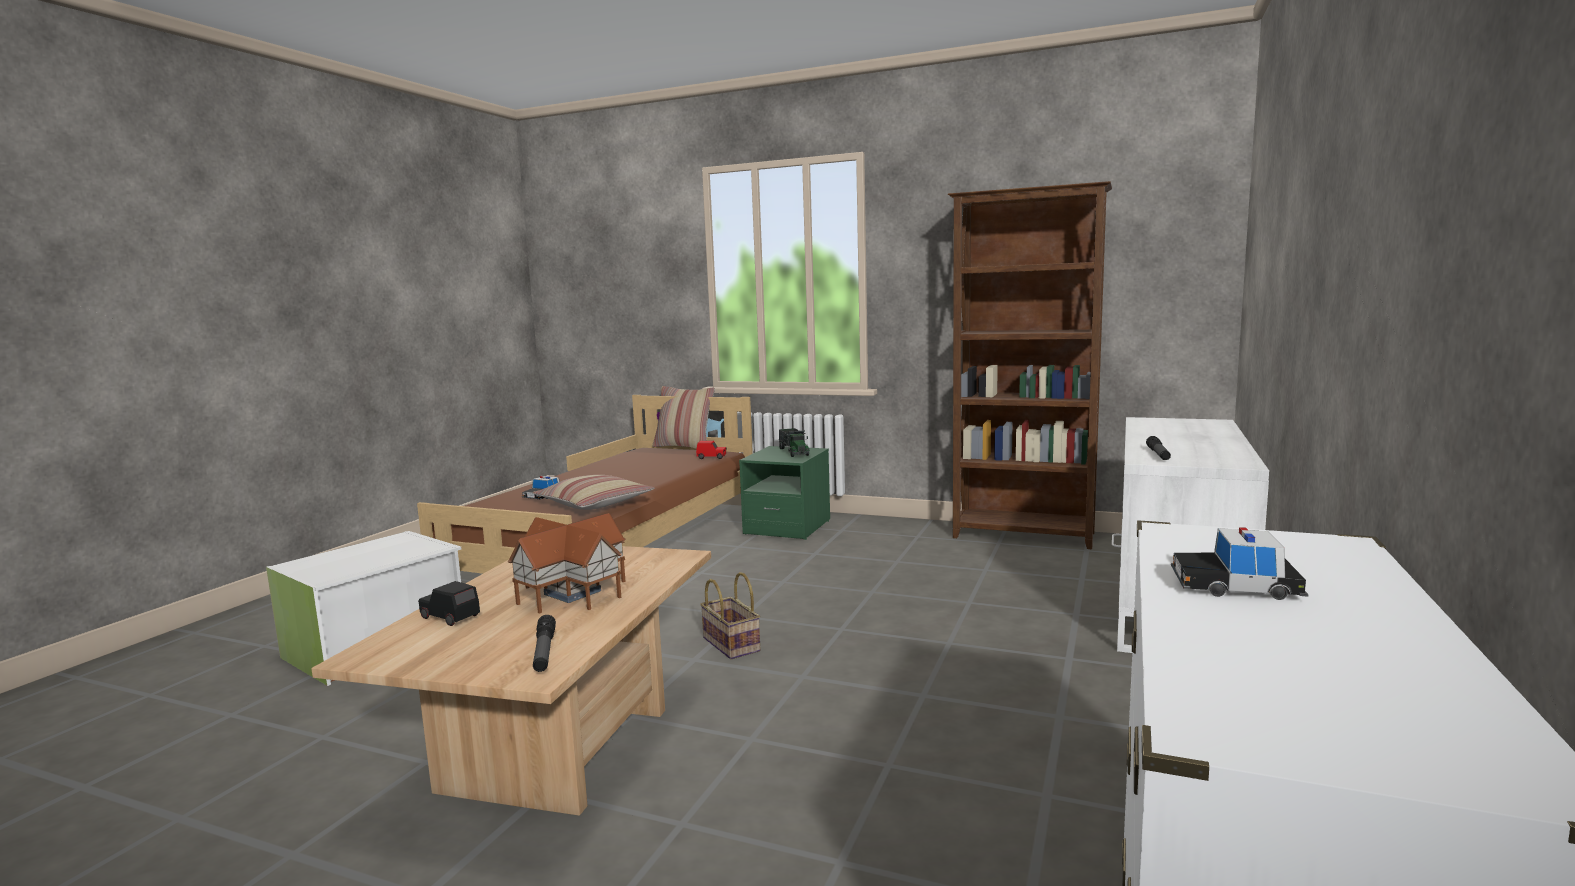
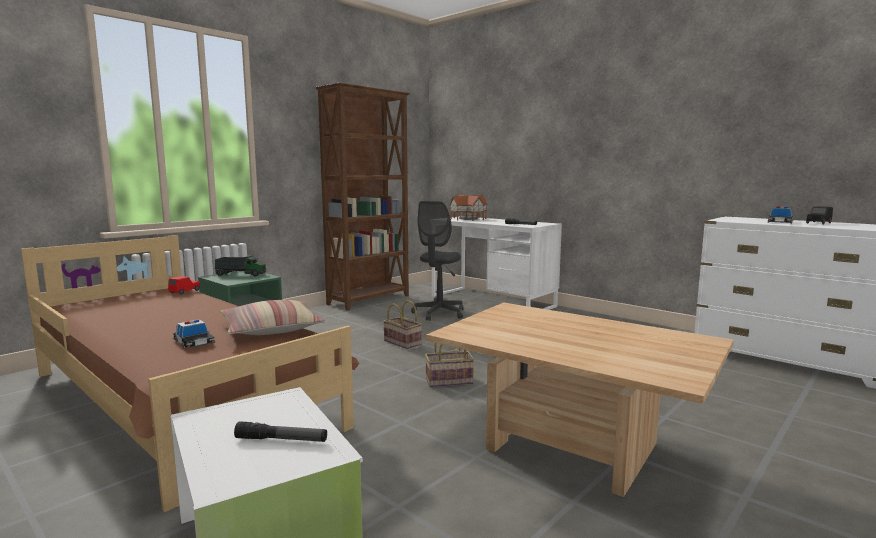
camera: 70 degrees left, 0 degrees up
(450, 617) = (605, 358): black toy car -> black toy car (818, 223)
(544, 651) = (674, 338): flashlight -> flashlight (281, 440)
(573, 592) = (566, 330): toy house -> toy house (467, 219)
(684, 447) = (105, 295): pillow -> none
(853, 593) = (403, 342): none -> basket
(1023, 585) = (439, 313): none -> grey office chair

